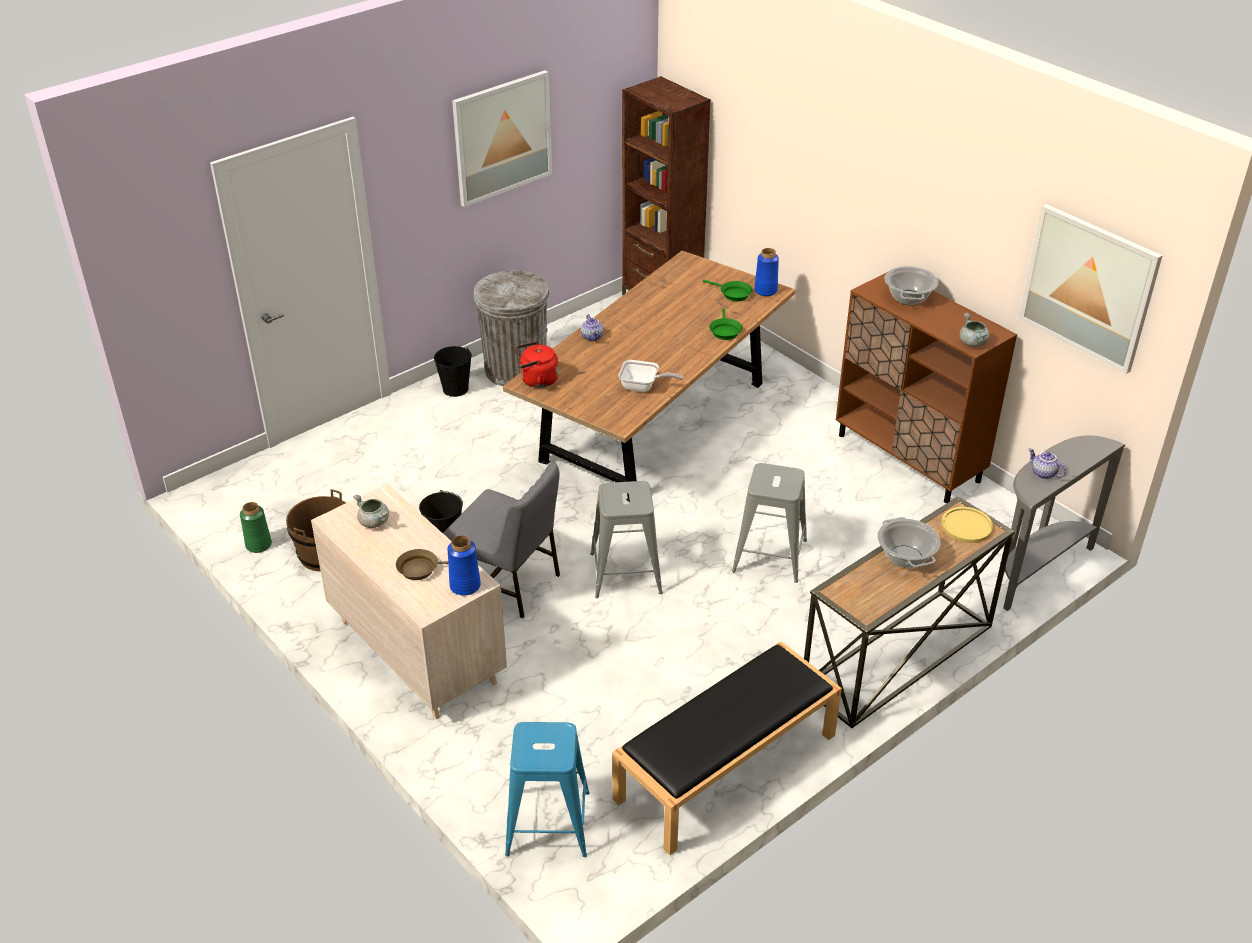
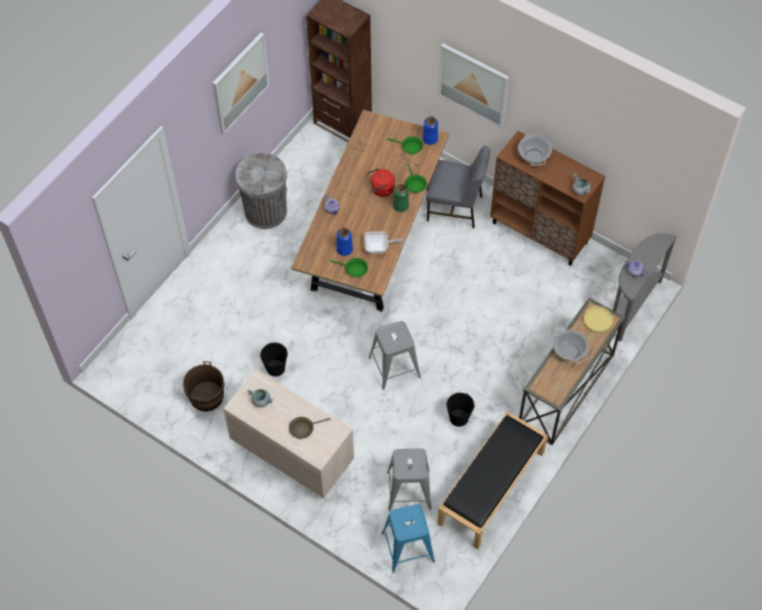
camera: 15 degrees left, 20 degrees up
(258, 545) = (161, 400): green vase -> green vase (400, 206)
(455, 389) = (232, 238): black bucket -> black bucket (458, 418)
(465, 585) = (333, 434): blue vase -> blue vase (344, 249)
(507, 583) = (326, 392): grey chair -> grey chair (455, 208)
(536, 380) = (311, 257): red kettle -> red kettle (381, 190)
(594, 403) = (354, 269): none -> green frying pan
(769, 555) = (475, 332): grey stool -> grey stool (408, 490)
(1088, 287) = (648, 160): picture -> picture (473, 85)

